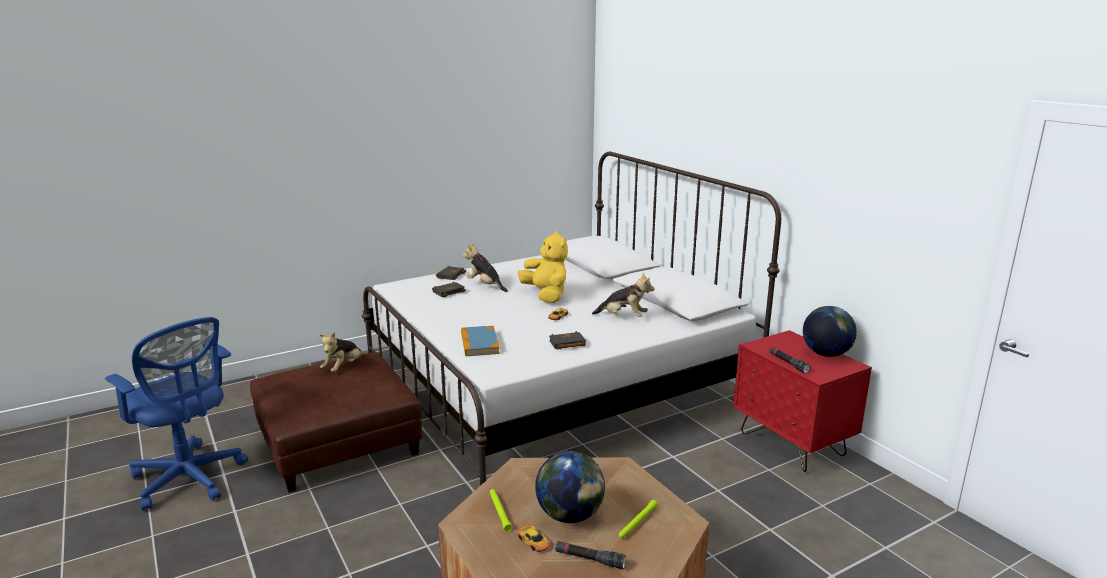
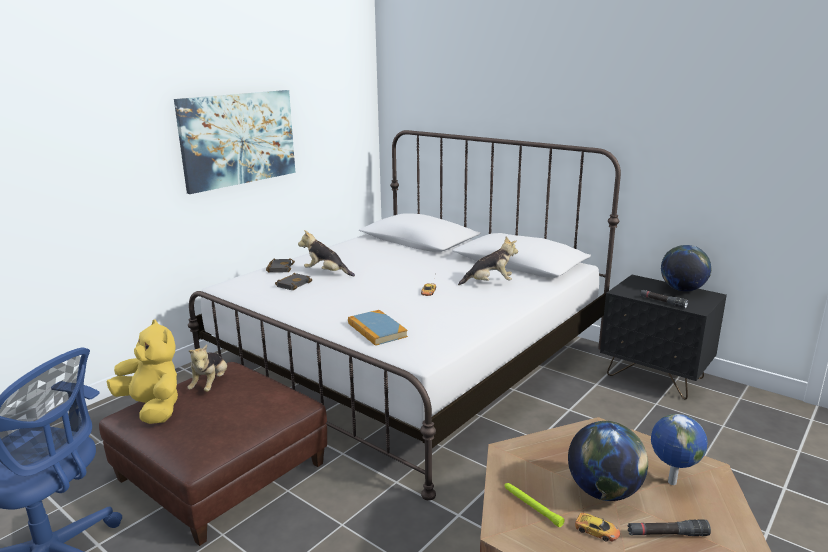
camera: 20 degrees left, 0 degrees up
(432, 152) = (238, 139): none -> picture
(546, 295) = (396, 274): yellow plush toy -> yellow plush toy (153, 408)
(566, 344) = (464, 316): black book -> none
(637, 523) = (671, 482): green flashlight -> globe
(792, 444) = (655, 377): red nightstand -> black nightstand

